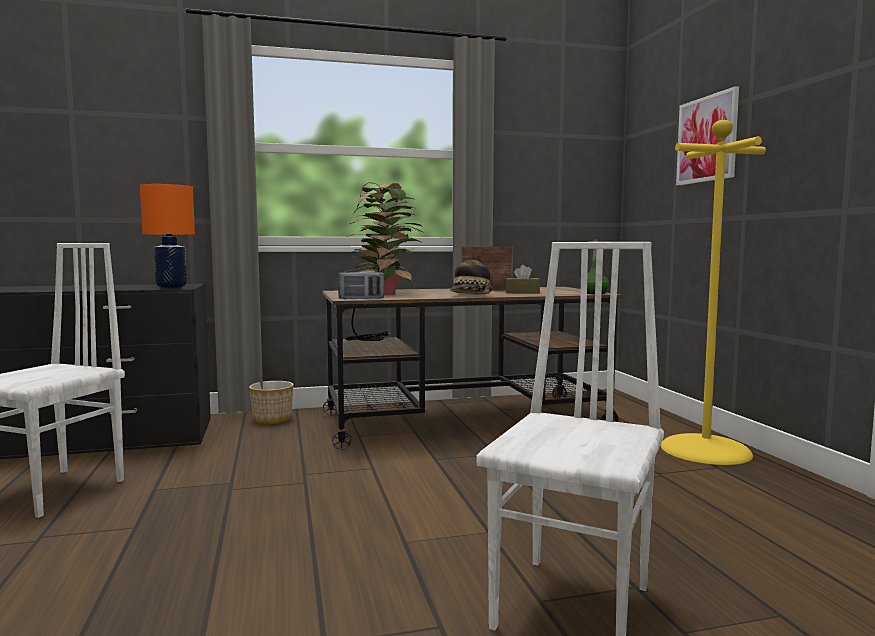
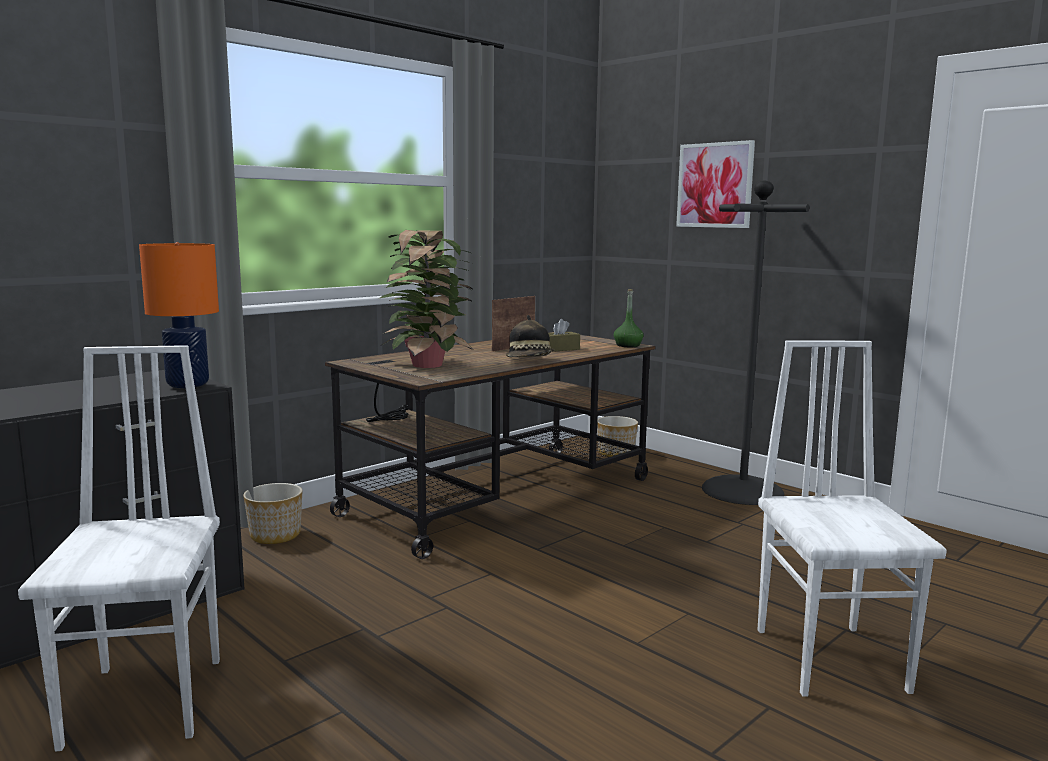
camera: 30 degrees left, 5 degrees up
(361, 299) = (438, 378): radio -> none
(617, 405) = (616, 453): none -> planter
(705, 450) = (742, 491): yellow clothes rack -> black clothes rack

